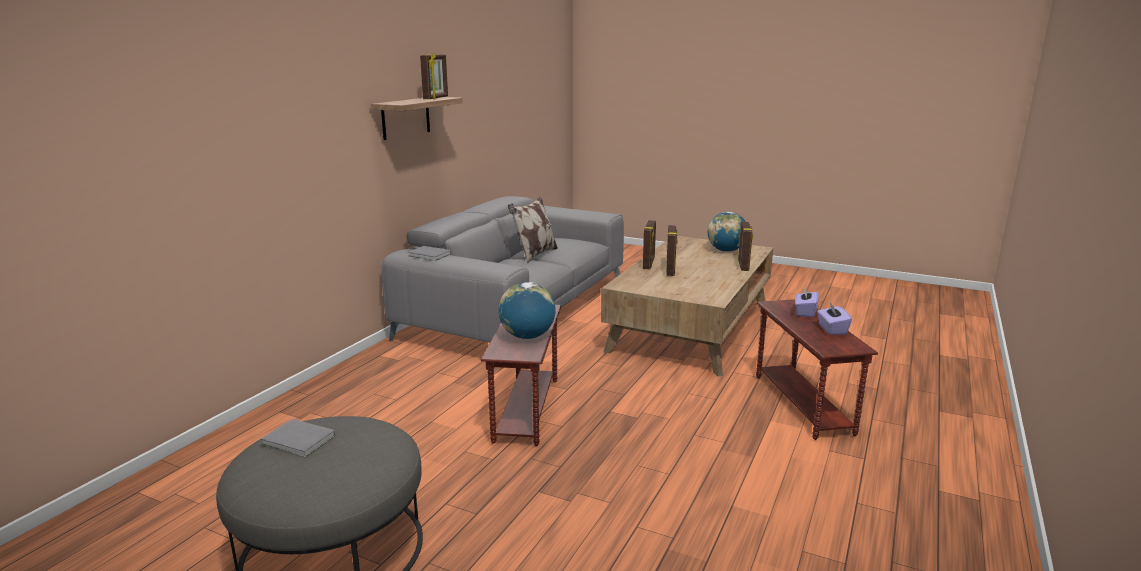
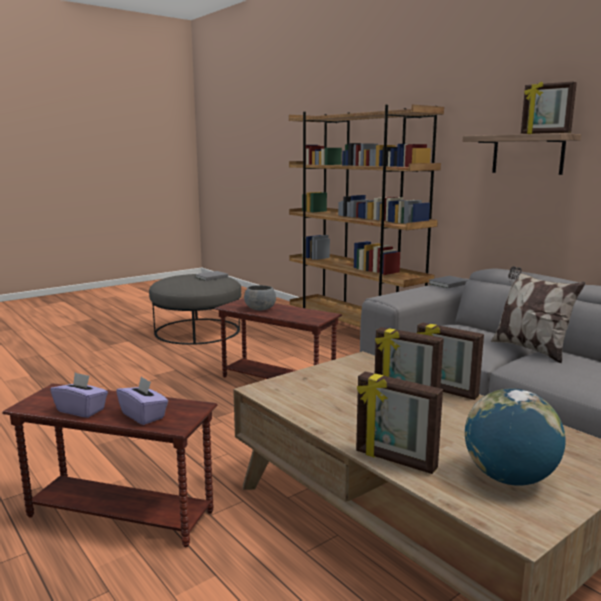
camera: 115 degrees right, 5 degrees down
(312, 402) = (354, 333): none -> brown bookcase
(527, 336) = (261, 309): globe -> grey bowl

